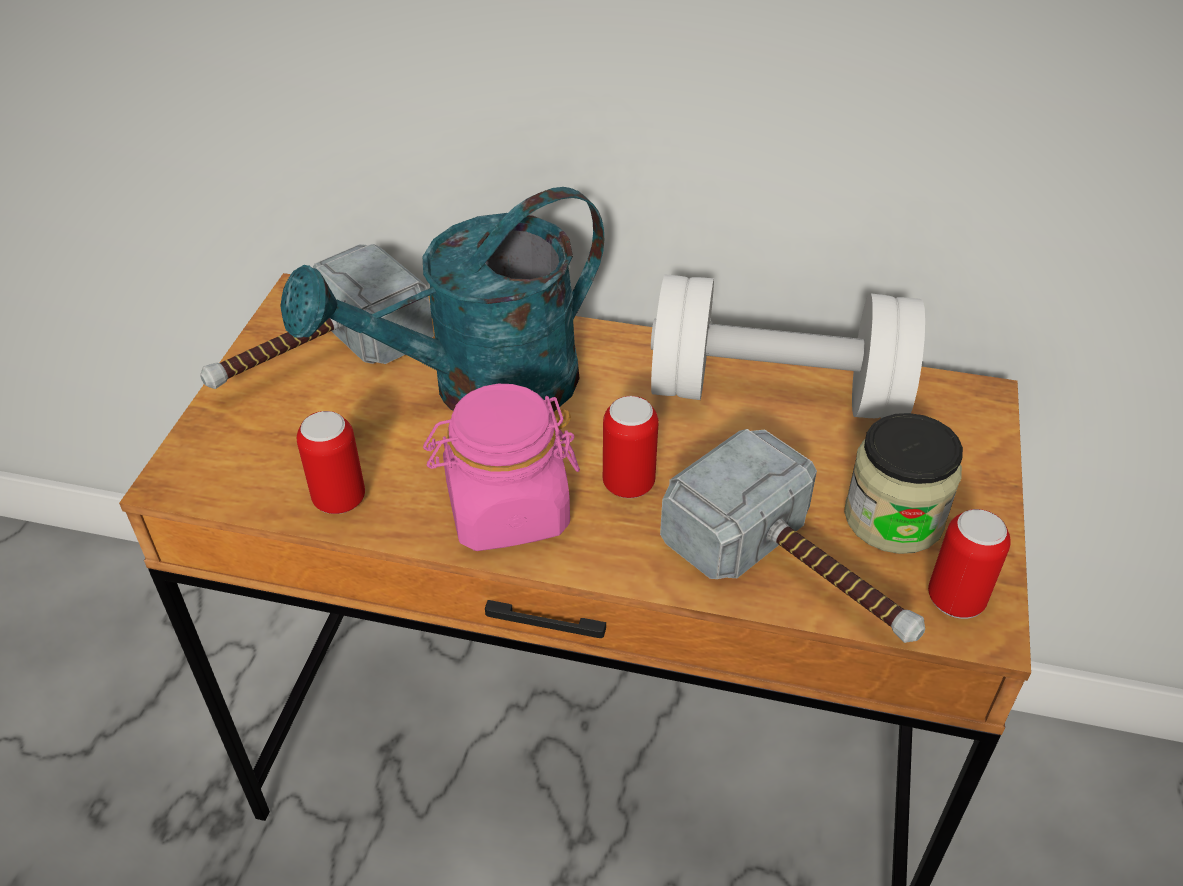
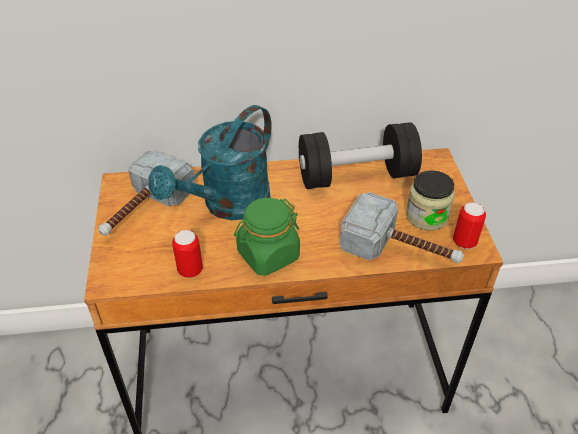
camera: 20 degrees left, 0 degrees up
(506, 510) = (268, 255): pink jar -> green jar
(628, 484) = (314, 230): can -> none
(777, 393) = (356, 176): white dumbbell -> black dumbbell

